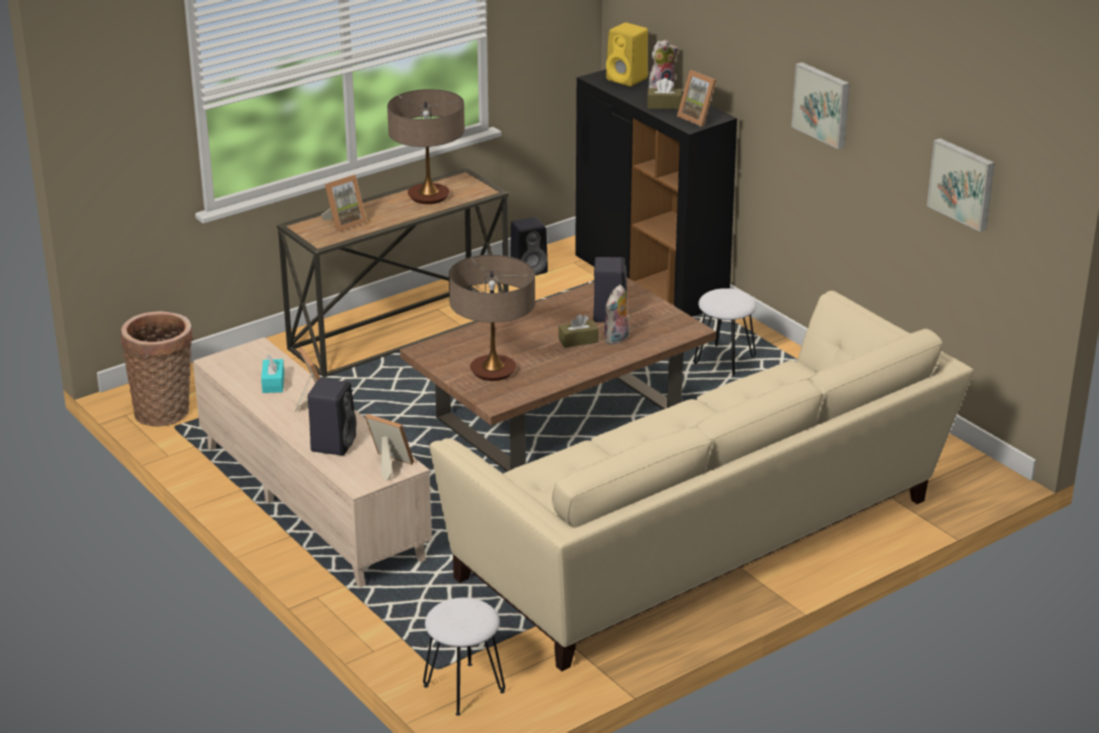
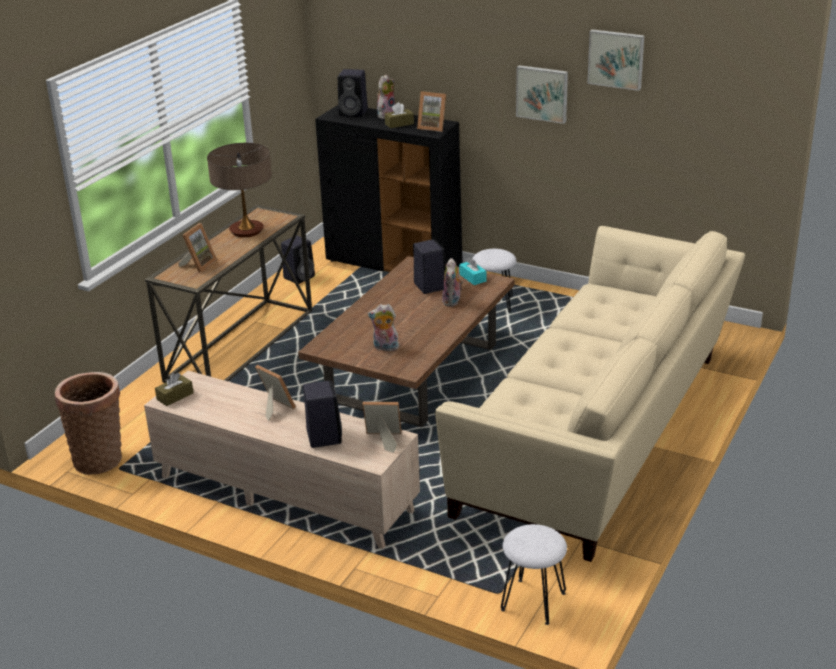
camera: 25 degrees left, 0 degrees up
(273, 383) = (229, 403): turquoise tissue box -> turquoise tissue box (472, 278)
(493, 371) = (385, 348): table lamp -> plush toy
(578, 340) = (426, 310): brown tissue box -> brown tissue box (175, 396)
(628, 79) = (354, 112): yellow speaker -> black speaker
(963, 183) = (684, 124): picture -> picture (616, 59)

